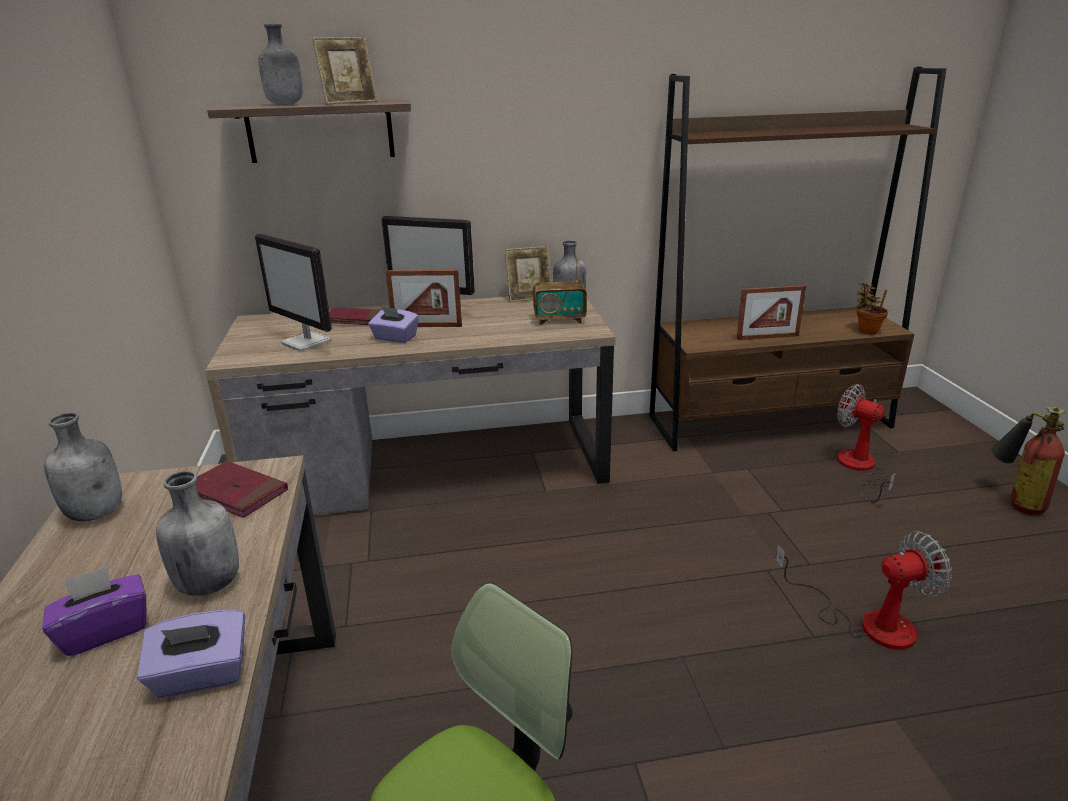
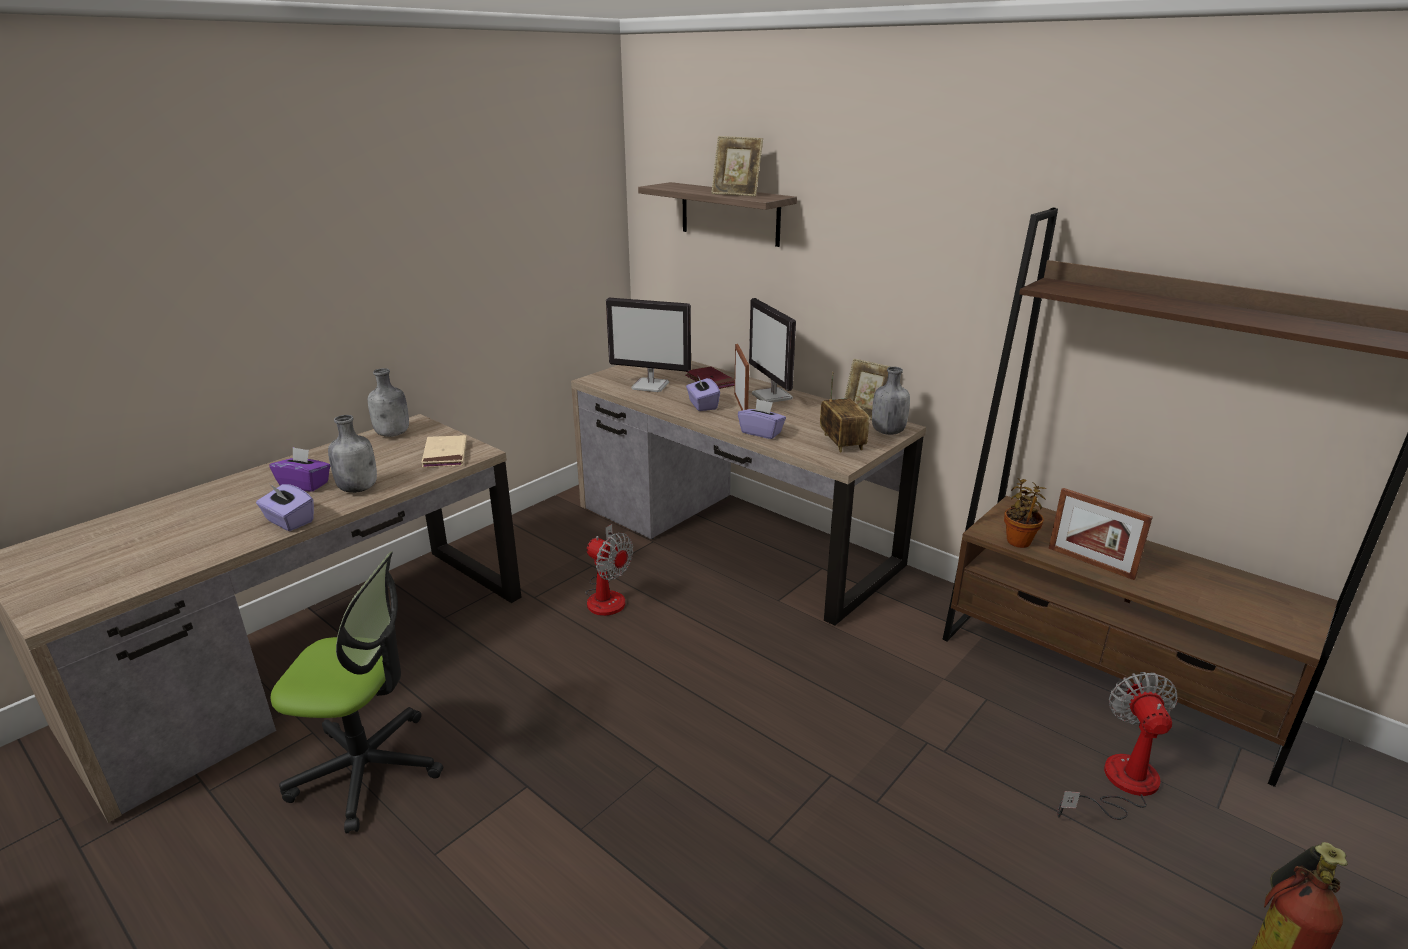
camera: 50 degrees right, 0 degrees up
(236, 493) = (445, 455): red book -> beige book
(285, 104) = (697, 188): grey bottle -> none
(307, 342) = (651, 386): monitor -> monitor turned 75 degrees counterclockwise
(427, 326) = (740, 405): picture frame -> picture frame turned 150 degrees counterclockwise
(492, 337) = (761, 432): none -> purple tissue box
(559, 319) = (842, 442): radio -> radio turned 150 degrees counterclockwise
(866, 330) = (1249, 620): potted plant -> potted plant (1019, 540)
(868, 622) = (832, 875): fan -> fan (607, 595)

